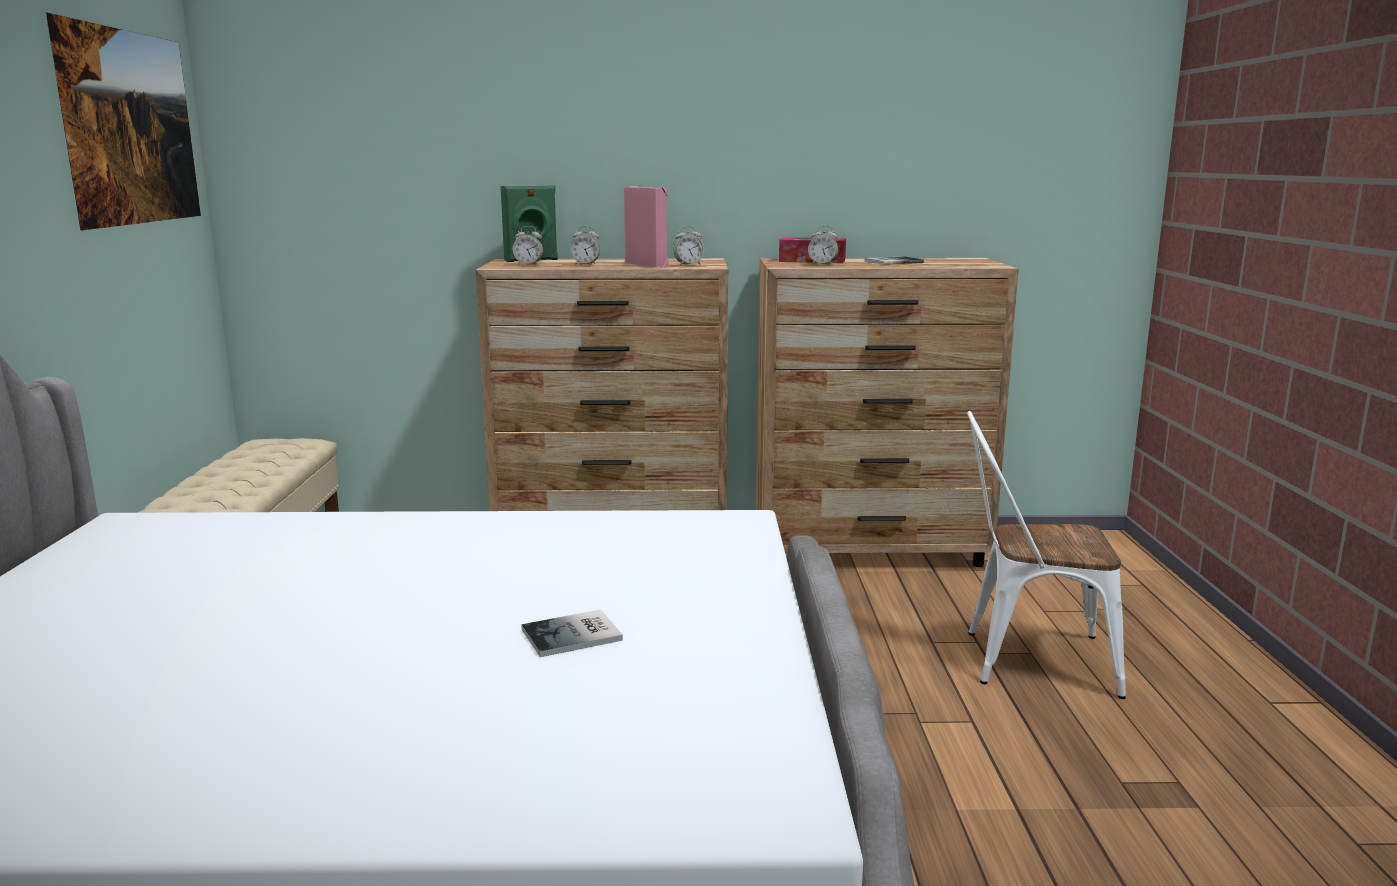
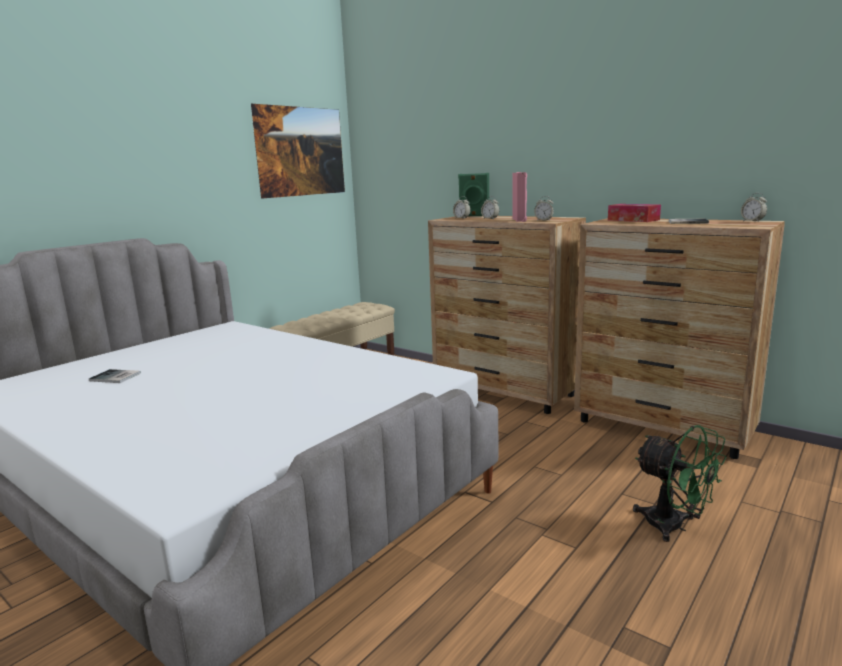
camera: 40 degrees right, 0 degrees up
(575, 635) = (267, 407): book -> book (115, 377)
(822, 264) = (628, 222): alarm clock -> alarm clock (752, 221)
(1026, 660) = (674, 527): white chair -> green fan

